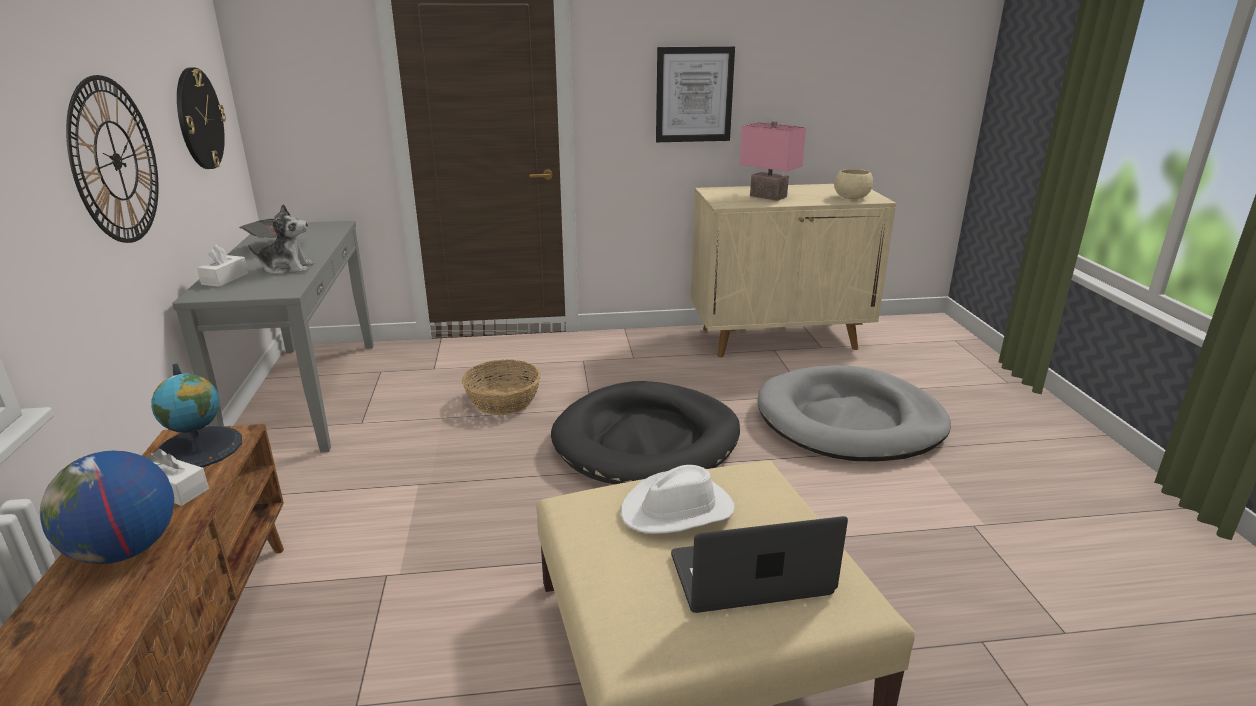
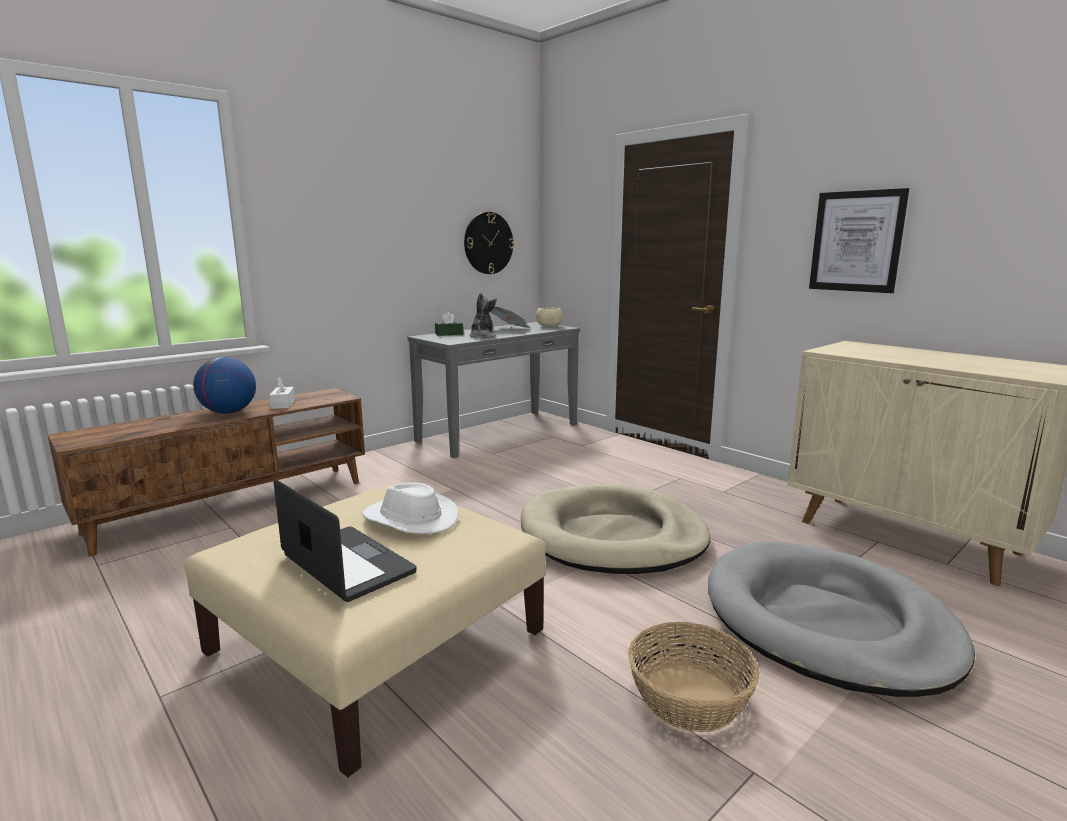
camera: 55 degrees right, 10 degrees down
(116, 161) = (390, 248): wall clock -> none
(199, 448) = (324, 396): globe -> none
(225, 279) = (449, 334): white tissue box -> green tissue box
(287, 268) = (482, 336): plush toy -> plush toy turned 135 degrees counterclockwise
(503, 400) = (579, 475): basket -> basket (690, 697)
(647, 440) = (612, 536): black dog bed -> beige dog bed
(767, 196) = (897, 354): pink table lamp -> none
(851, 197) = (1012, 372): beige bowl -> beige bowl (549, 327)

